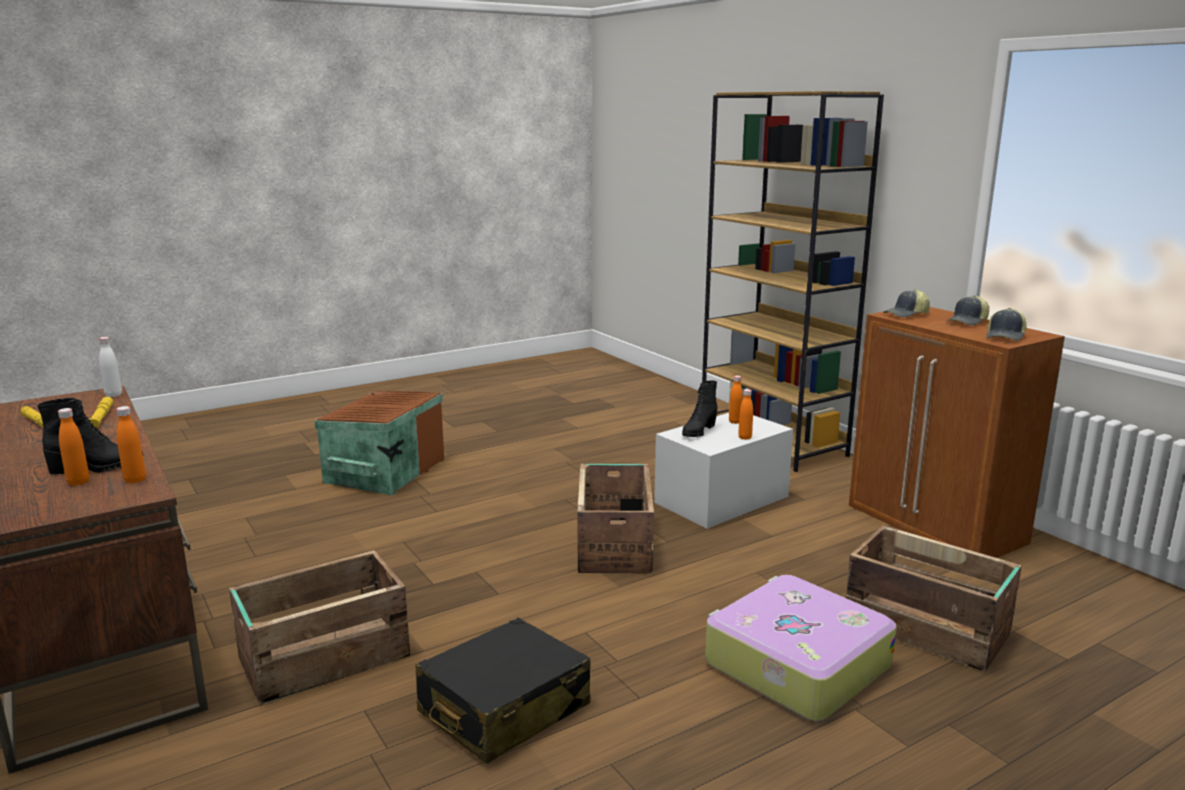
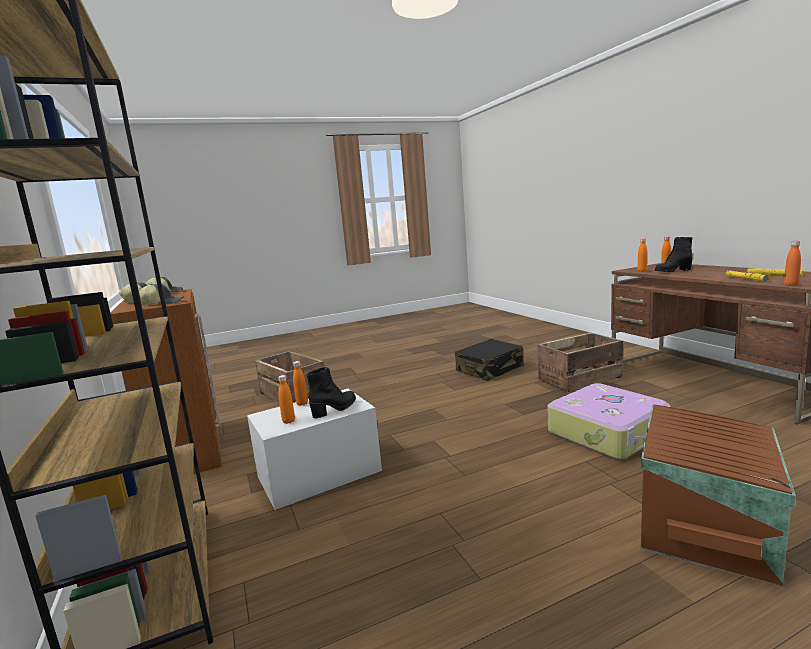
camera: 170 degrees left, 5 degrees down
(113, 395) = (791, 285): white bottle -> orange bottle
(615, 544) = (428, 432): crate -> none
(794, 664) = (366, 383): suitcase -> suitcase (608, 433)

